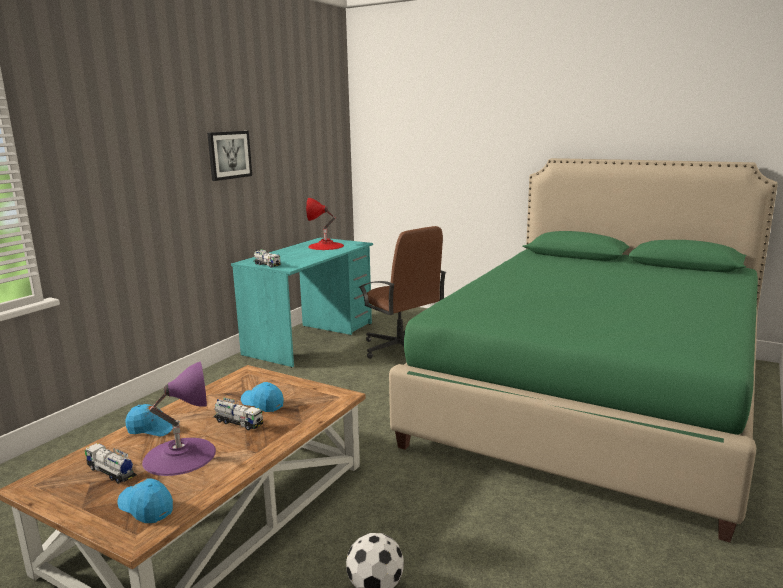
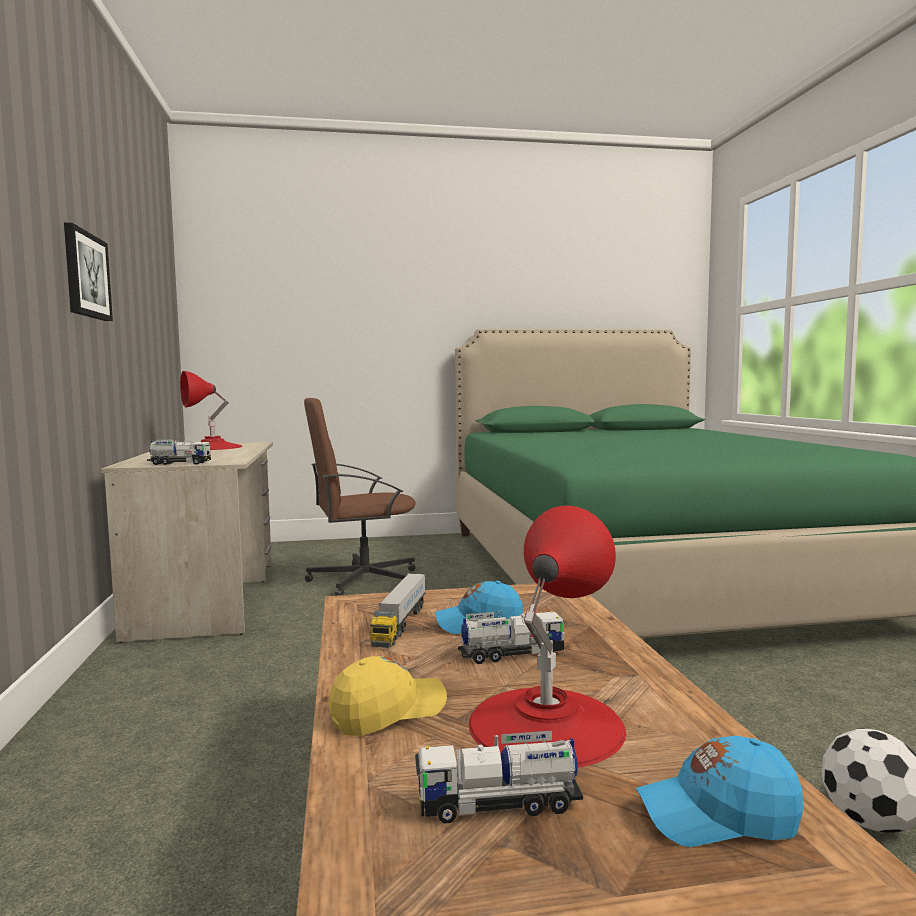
camera: 40 degrees left, 10 degrees down
(153, 429) = (388, 712): blue cap -> yellow cap
(179, 455) = (545, 724): purple table lamp -> red table lamp
(238, 391) = (400, 624): none -> toy truck
(310, 338) = (207, 598): turquoise desk -> beige desk
(400, 349) = (362, 580): brown office chair -> brown office chair turned 150 degrees clockwise

